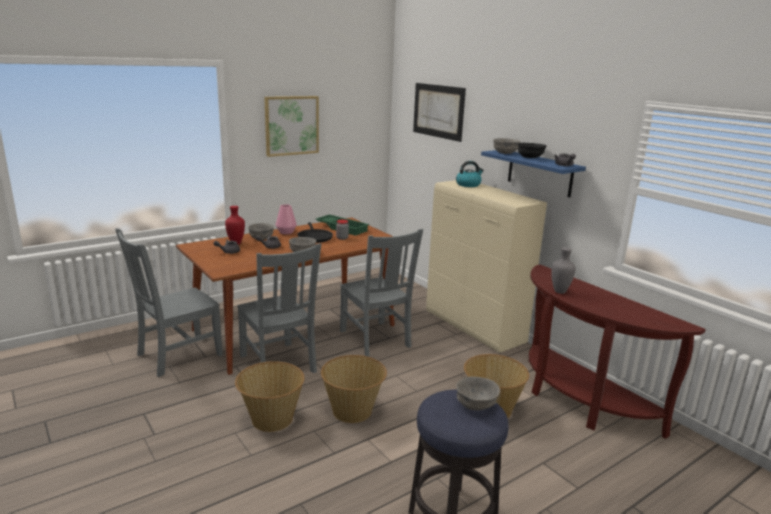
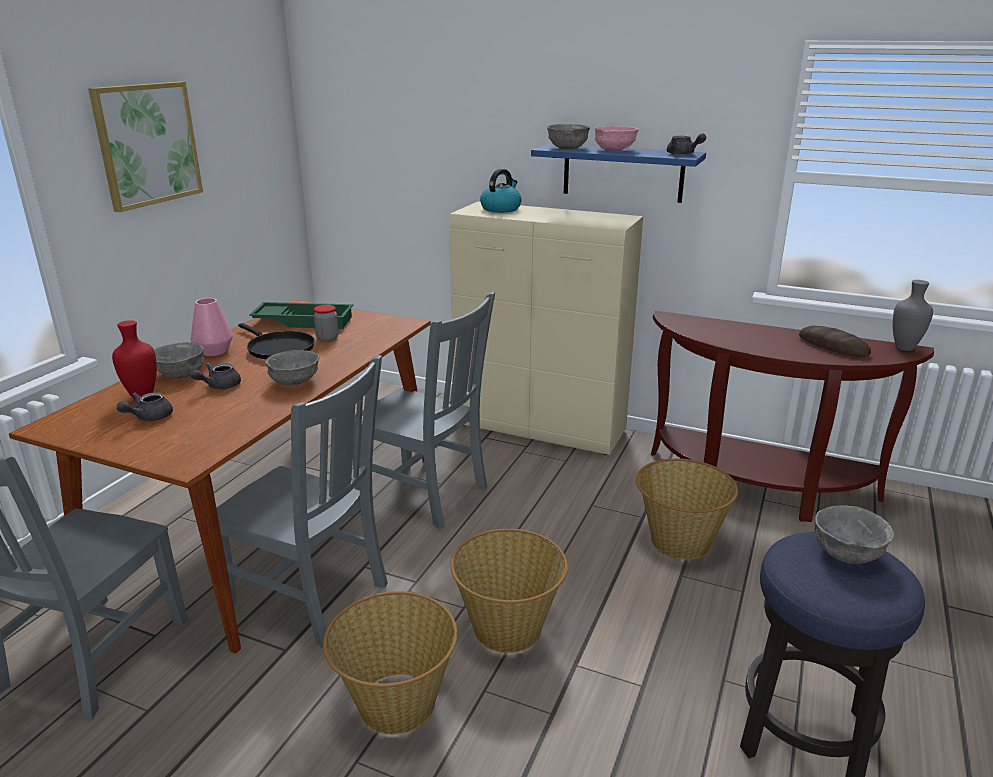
camera: 30 degrees left, 5 degrees up
(438, 111) = (404, 93): picture -> none
(530, 157) = (614, 150): black bowl -> pink bowl
(559, 291) = (733, 343): grey vase -> grey vase (903, 348)
(626, 309) = (833, 346): none -> bread

